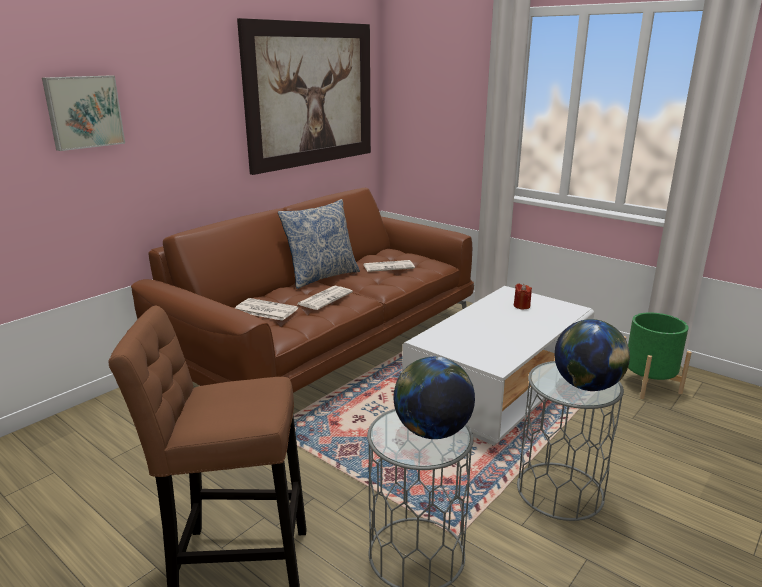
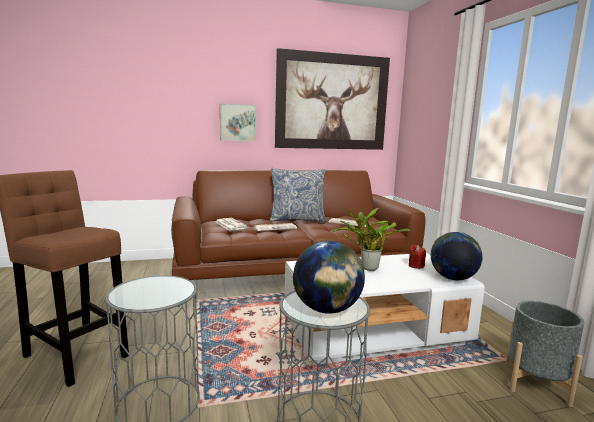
camera: 35 degrees right, 10 degrees down
(83, 112) = (166, 94): picture -> picture (237, 122)
(432, 432) = (161, 292): globe -> globe (453, 278)
(489, 323) = (367, 268): none -> potted plant
(648, 384) = (536, 383): green planter -> grey planter

